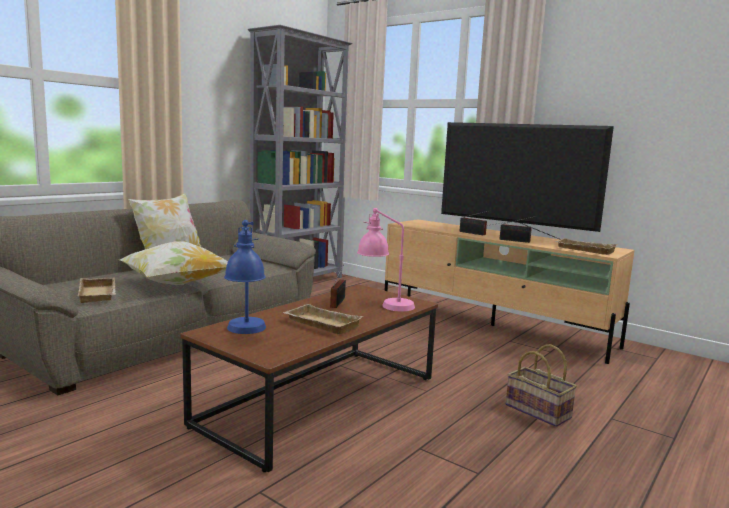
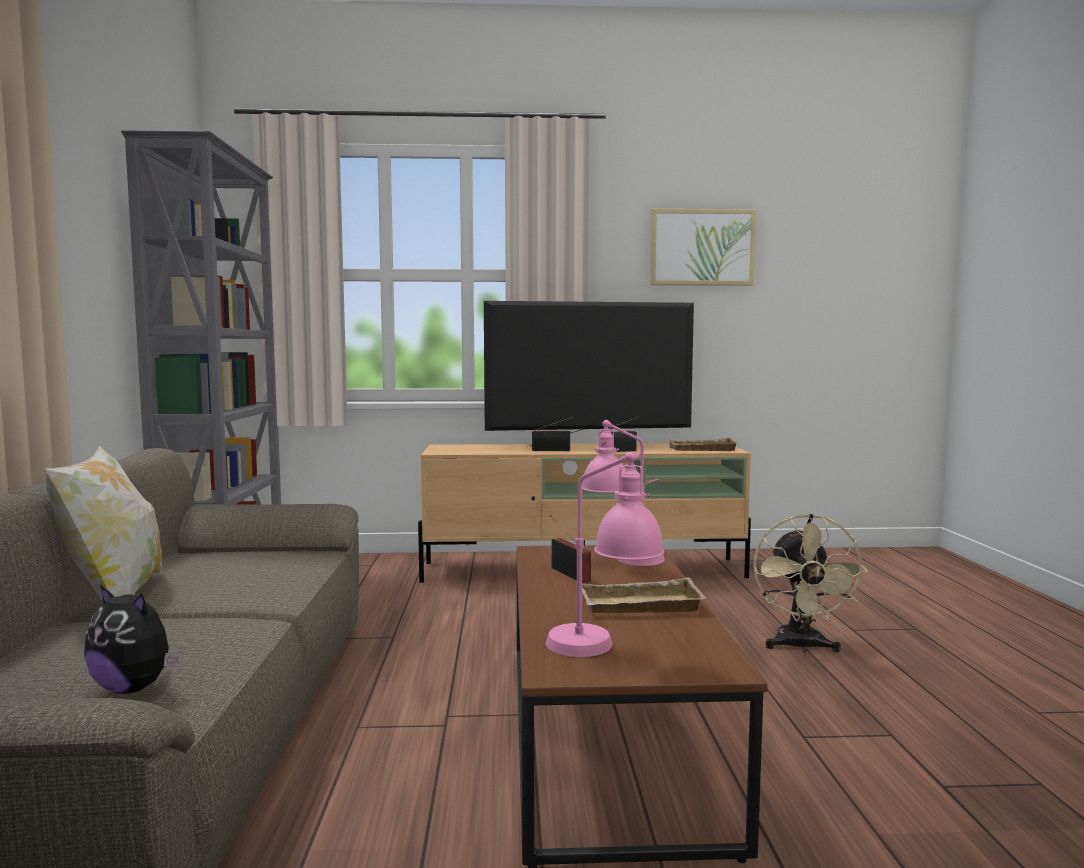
camera: 40 degrees left, 5 degrees down
(99, 294) = (135, 688): beige tray -> plush toy
(176, 284) = (233, 623): pillow -> none
(246, 333) = (604, 651): blue table lamp -> pink table lamp
(540, 411) = (801, 647): basket -> beige fan
(645, 76) = (701, 247): none -> picture

